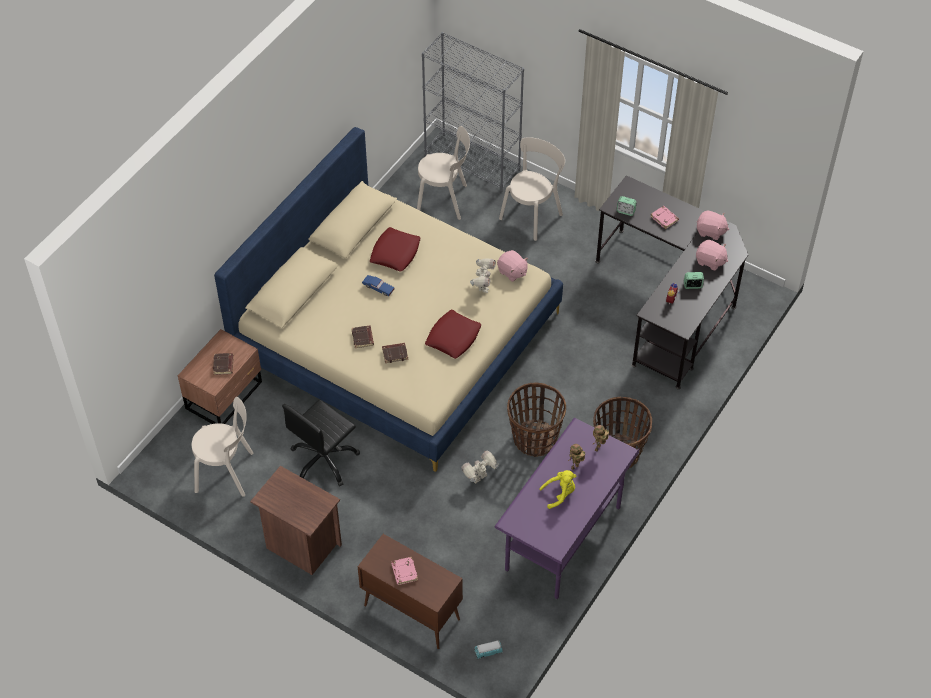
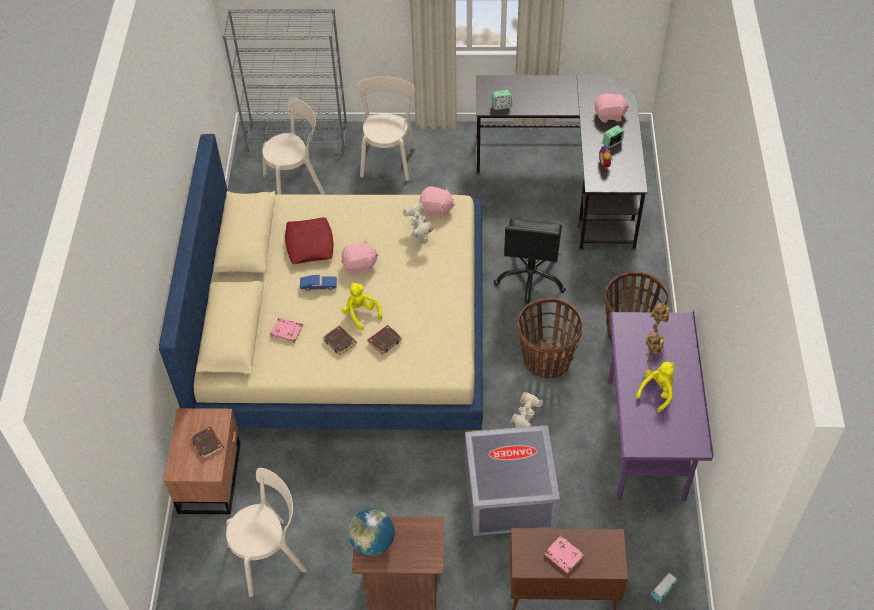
camera: 30 degrees left, 0 degrees up
(278, 489) = (372, 542): none -> globe
(324, 460) = (362, 489): black office chair -> black office chair (530, 279)
(393, 325) = (360, 313): none -> yellow plush toy
(426, 523) = (508, 496): none -> grey storage box
(453, 337) = (428, 297): red pillow -> none
(664, 218) = (540, 97): pink book -> pink book (287, 331)
(710, 231) = (589, 90): pink plush toy -> pink plush toy (360, 265)

